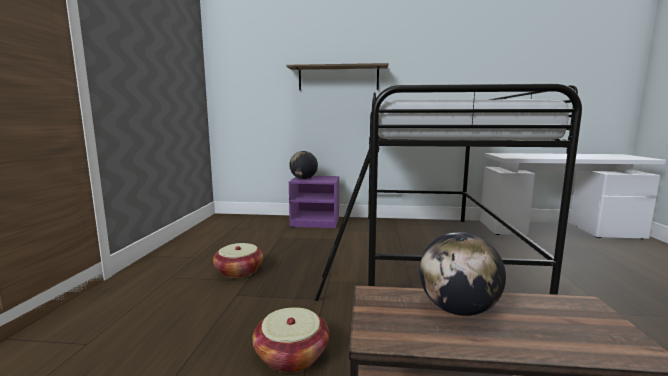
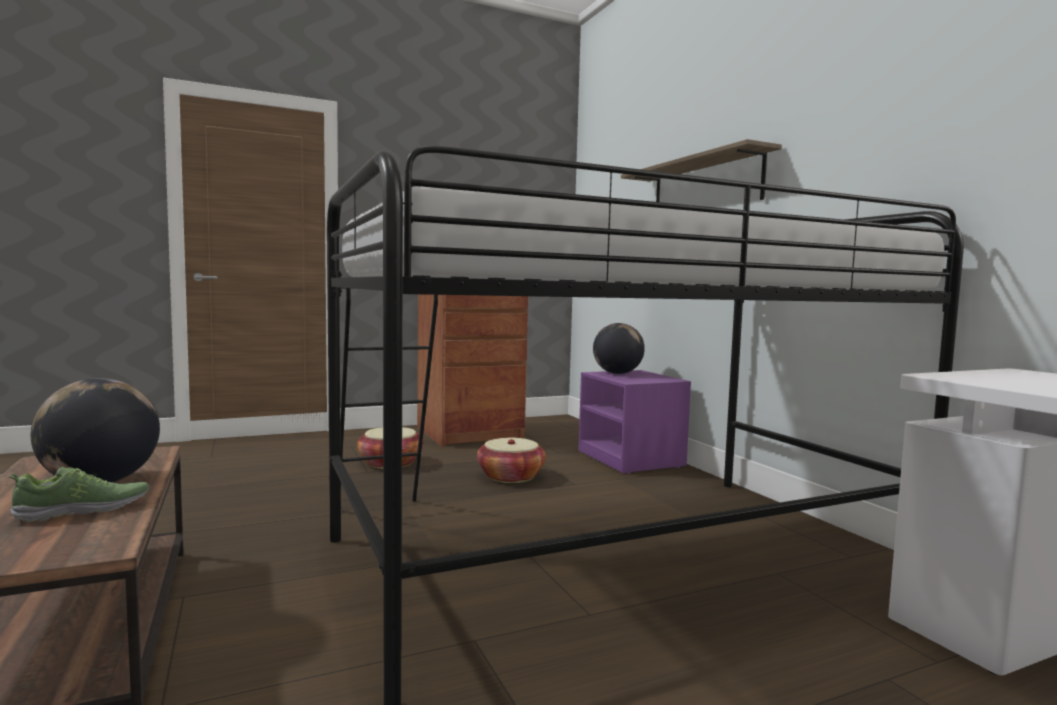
camera: 60 degrees right, 5 degrees down
(207, 239) = (470, 432): none -> brown dresser
(291, 355) = (202, 522): basket -> basket (511, 476)
(524, 312) = (83, 510): none -> shoe

